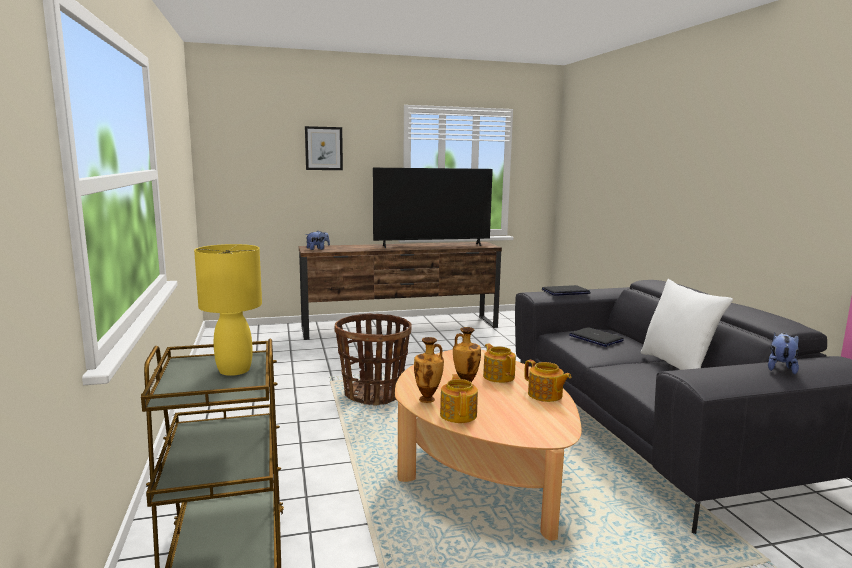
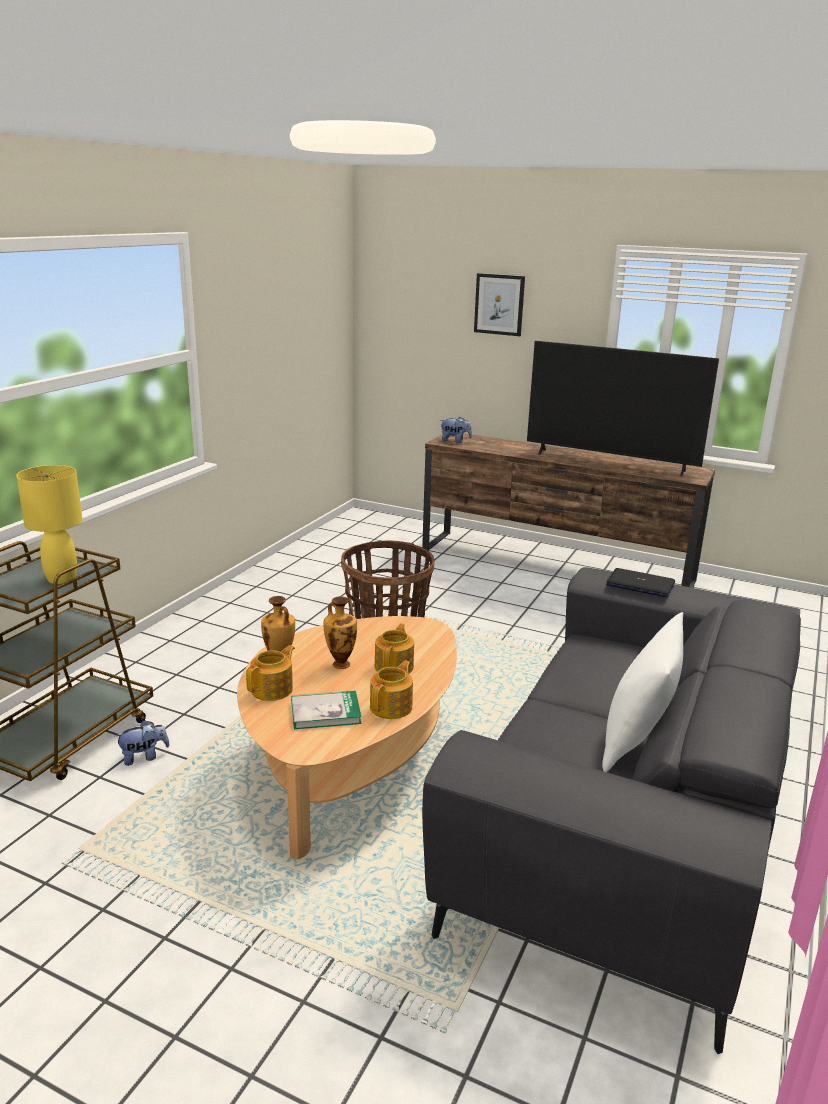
camera: 40 degrees right, 10 degrees up
(519, 413) = (325, 712): none -> book
(545, 395) = (392, 707): teapot -> teapot turned 150 degrees counterclockwise
(595, 338) = (614, 664): laptop -> none
(780, 368) = (607, 794): plush toy -> plush toy (144, 757)

